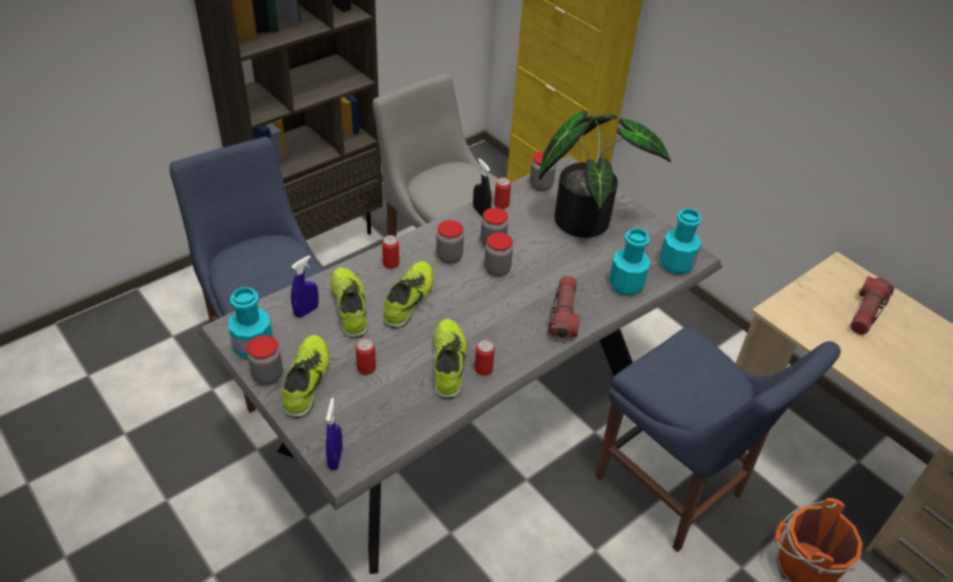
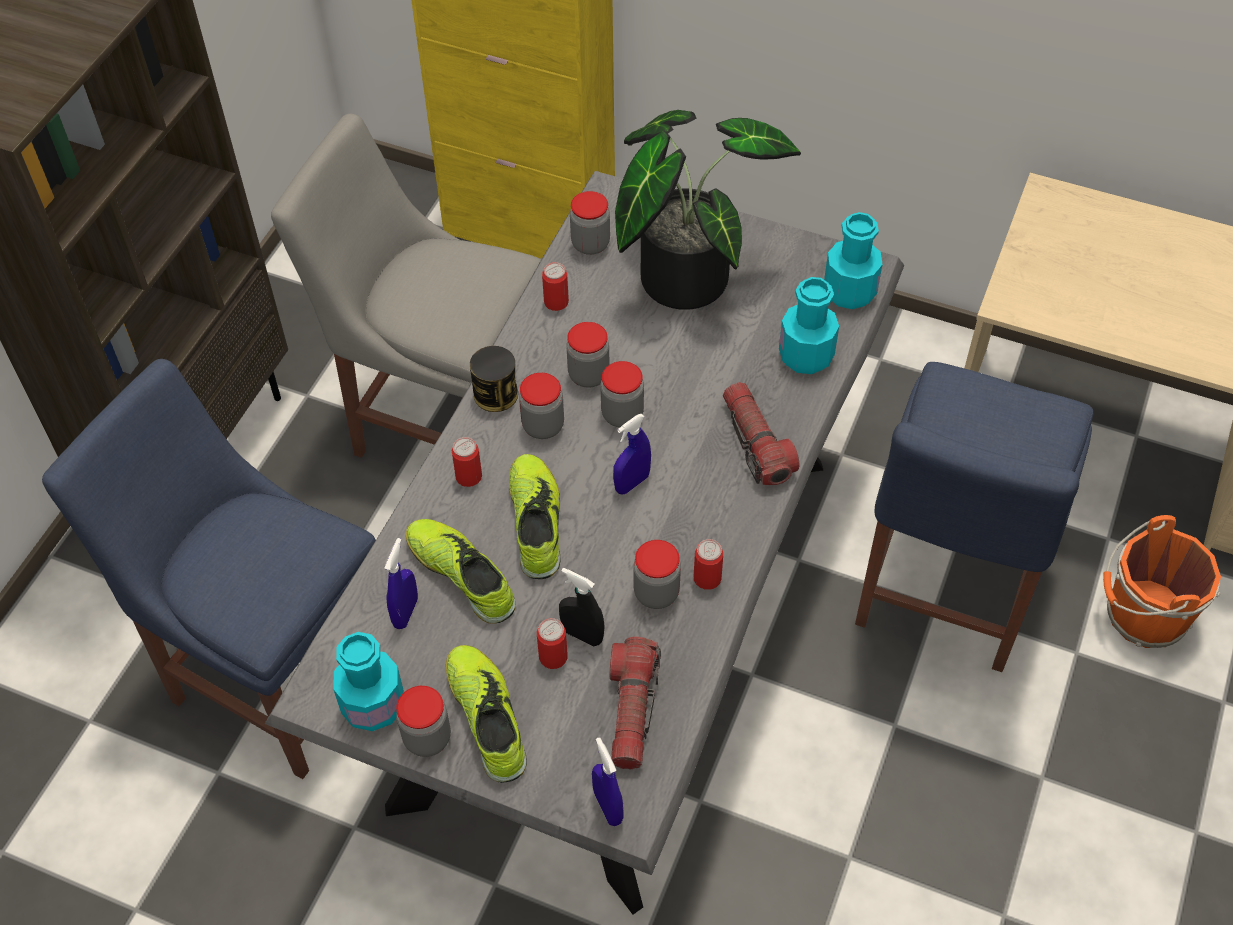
camera: 25 degrees left, 10 degrees up
(435, 232) = (495, 394): none -> can
(448, 363) = (656, 593): shoe -> jar
(477, 304) = (632, 483): none -> blue spray bottle
(481, 212) = (536, 329): black spray bottle -> black spray bottle (582, 635)
(673, 491) = (943, 592): blue chair -> blue chair turned 90 degrees clockwise
(866, 313) = (1112, 254): flashlight -> flashlight (632, 710)

